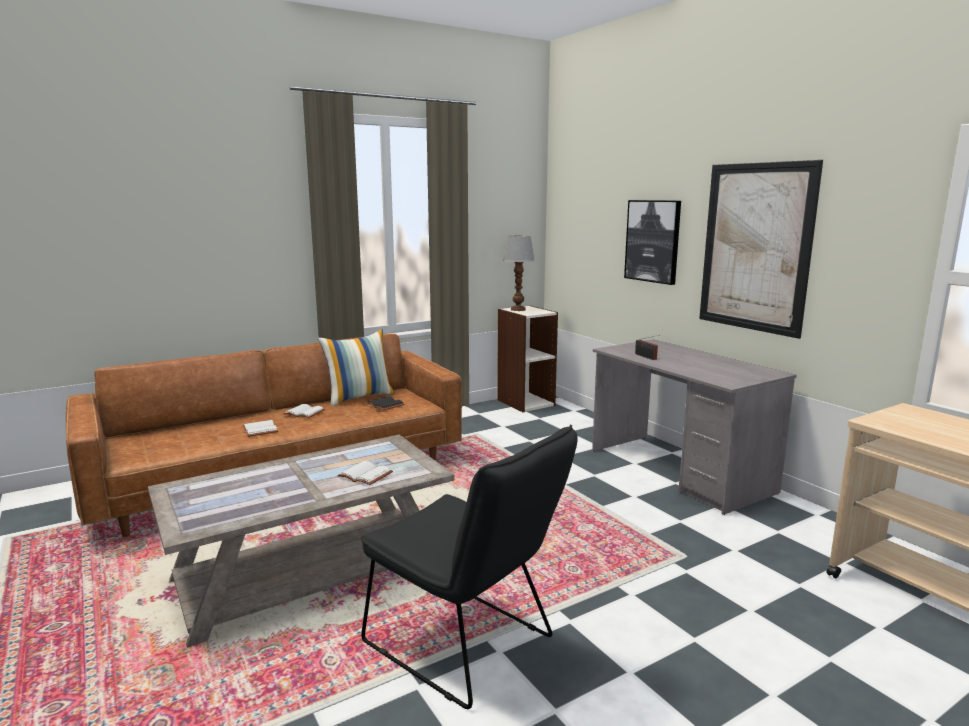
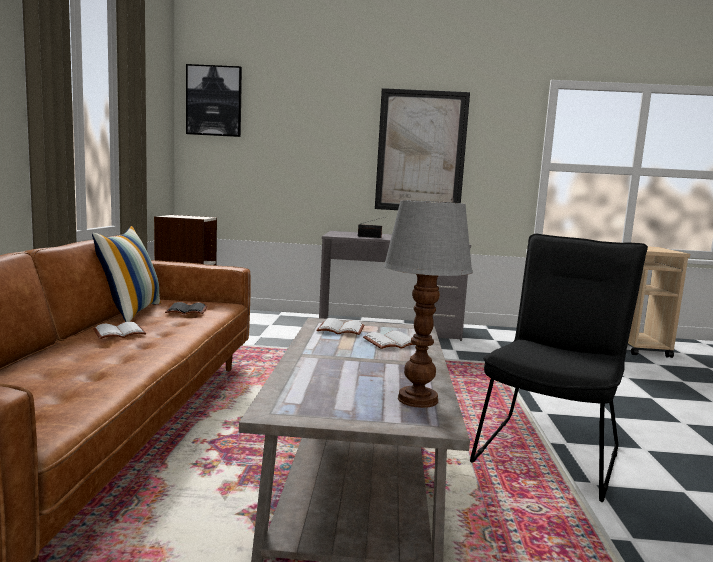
camera: 55 degrees left, 5 degrees down
(259, 430) = (122, 356): white book -> white book (340, 330)
(467, 646) = (550, 450): black chair -> black chair turned 45 degrees counterclockwise
(517, 309) = (176, 216): table lamp -> table lamp (417, 400)
(653, 241) = (322, 148): picture -> picture (214, 101)

